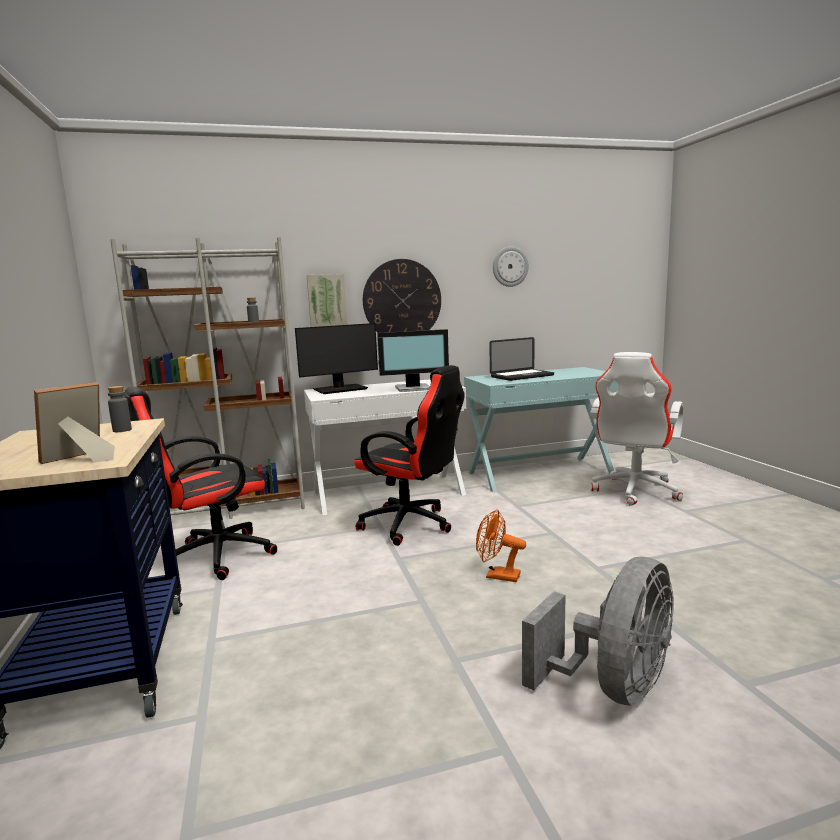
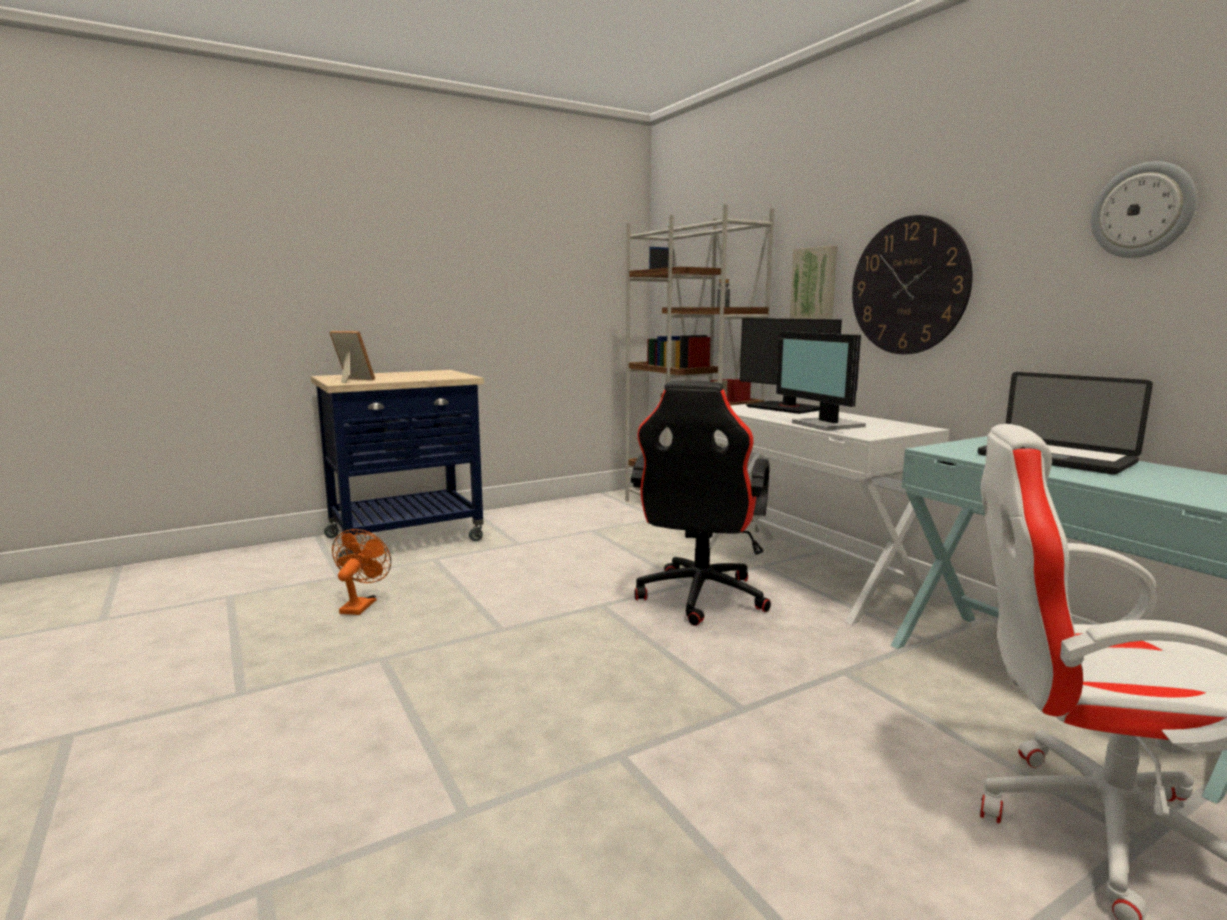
camera: 75 degrees right, 0 degrees up
(122, 430) = (438, 377): grey bottle -> none
(211, 558) = (573, 530): black office chair -> none
(497, 576) = (571, 669): orange fan -> orange fan (361, 605)
(613, 687) = (303, 758): grey fan -> none

